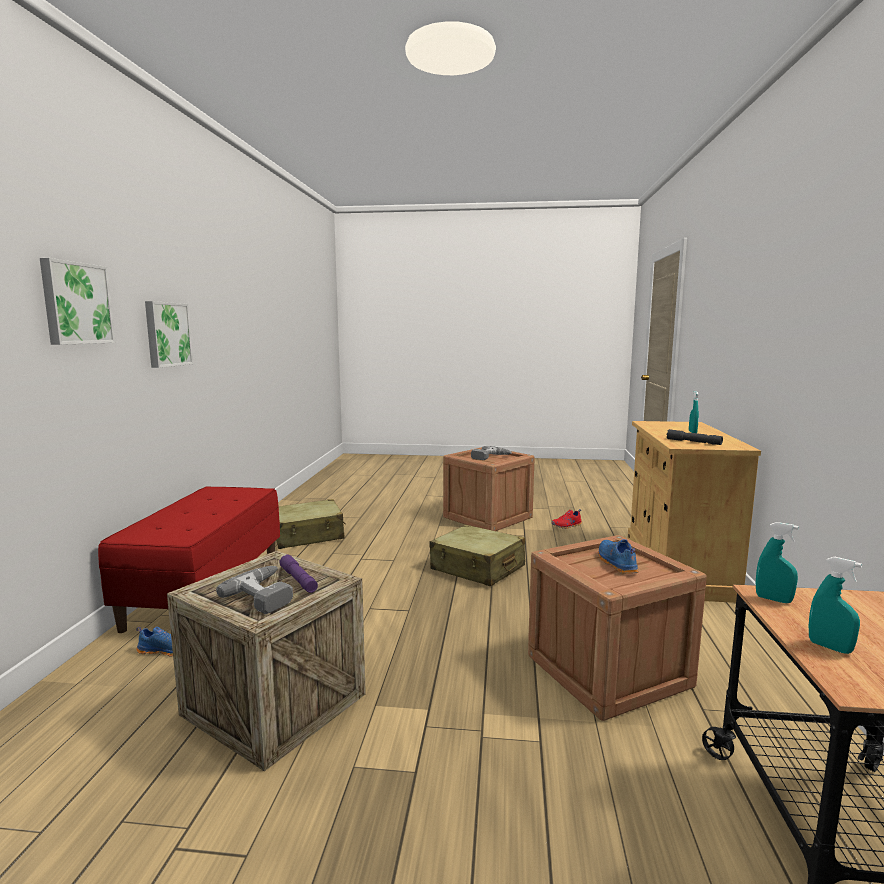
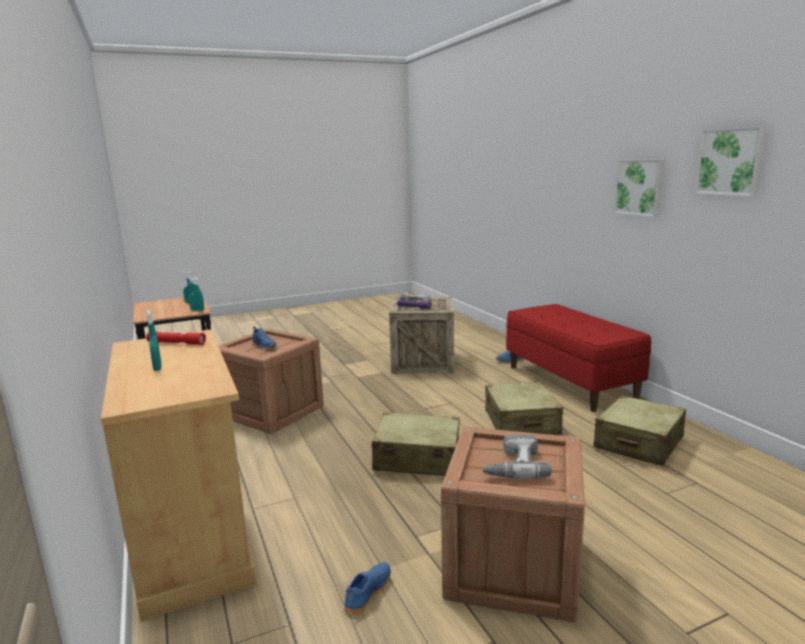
camera: 150 degrees right, 5 degrees up
(76, 303) = (572, 165): picture -> picture (731, 161)
(349, 569) = (521, 423): none -> beige suitcase
(567, 526) = (367, 592): red shoe -> blue shoe
(693, 442) = (176, 343): grey flashlight -> red flashlight

